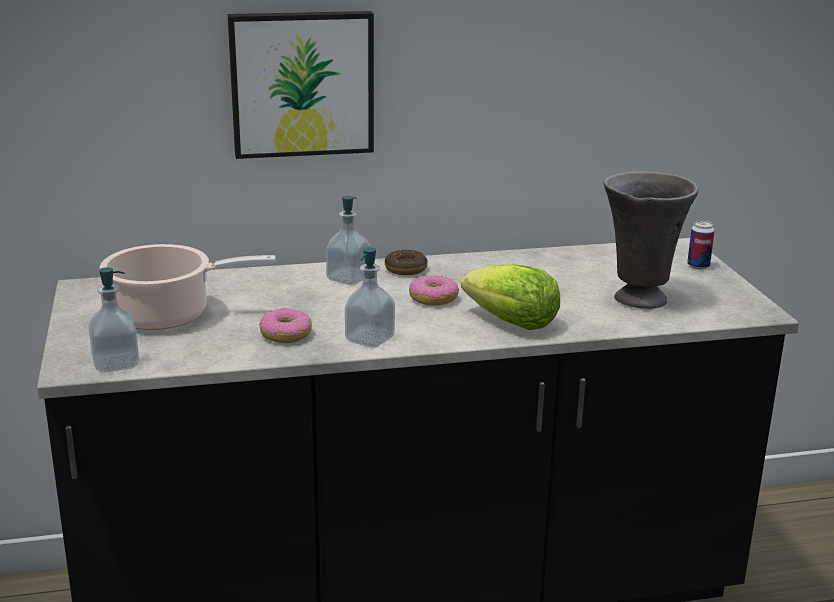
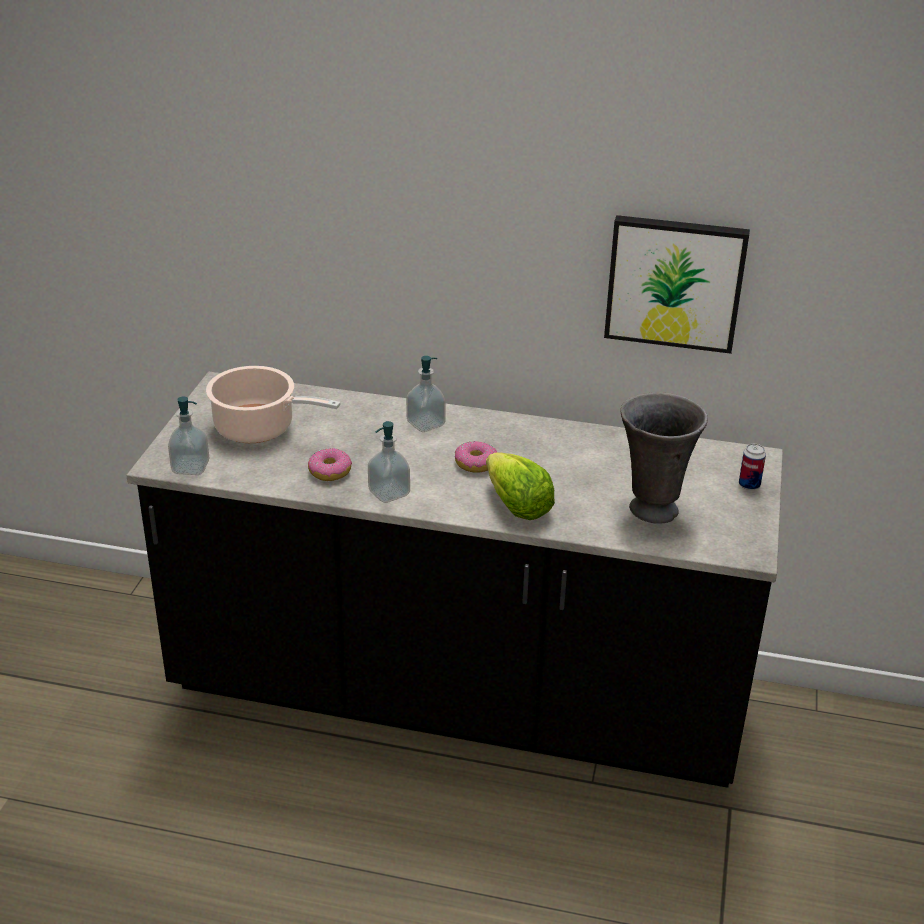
camera: 25 degrees right, 10 degrees up
(302, 83) = (410, 248): picture -> picture (675, 282)
(406, 269) = (481, 424): donut -> none

